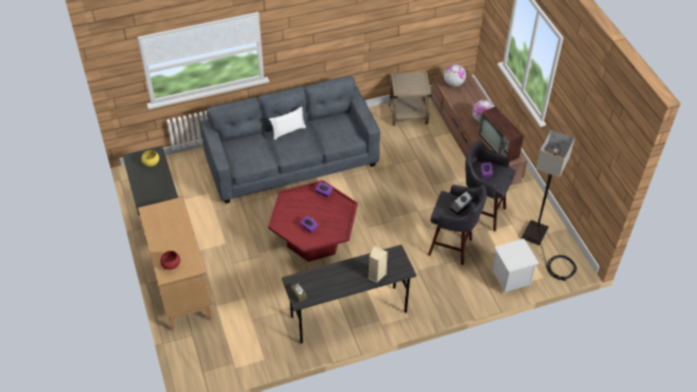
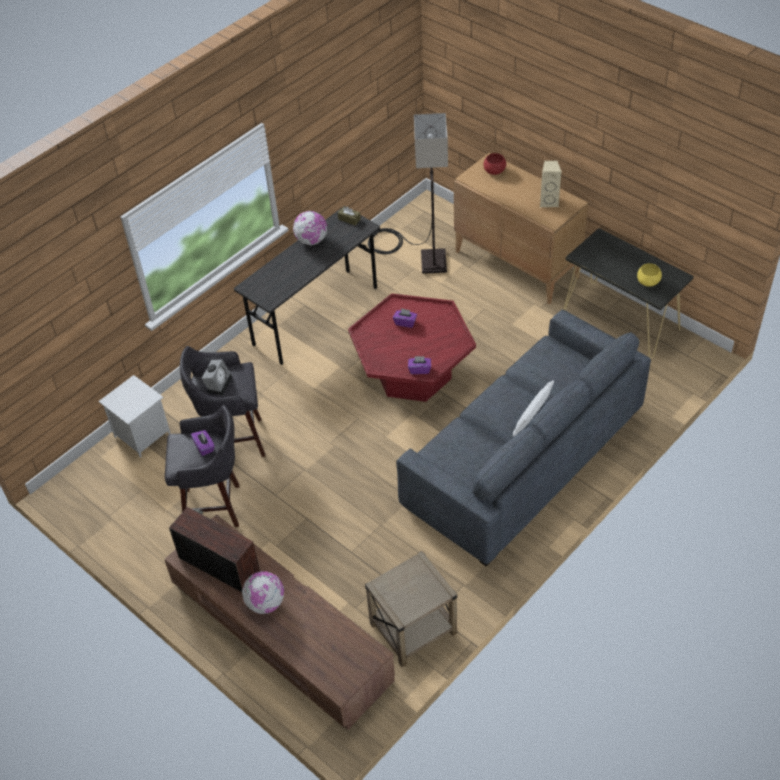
camera: 155 degrees right, 0 degrees up
(376, 275) = (278, 269): beige speaker -> beige speaker (549, 202)
(453, 83) = (349, 658): globe -> globe (312, 241)
(548, 252) = (103, 493): floor lamp -> floor lamp (407, 250)

